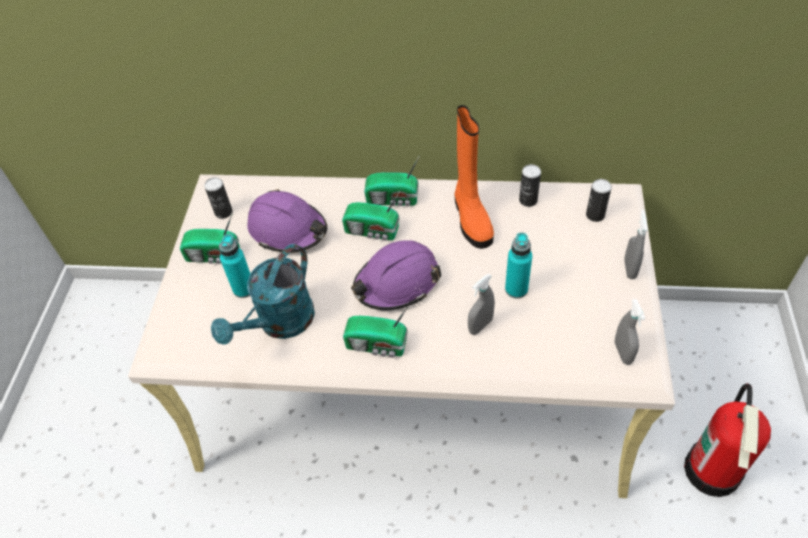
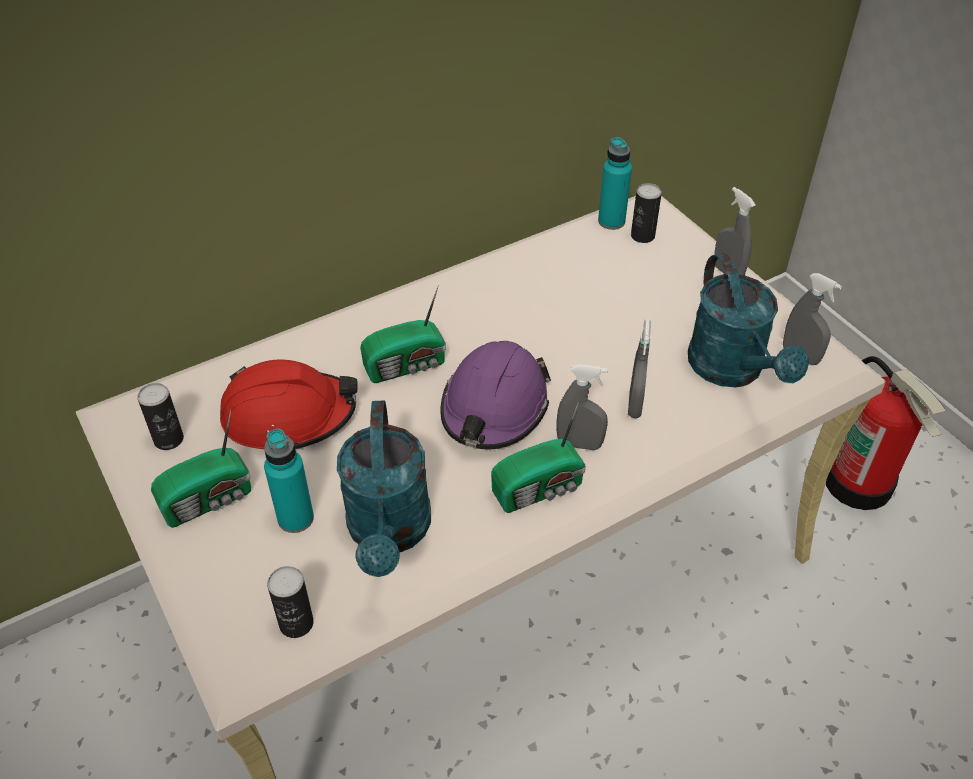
camera: 40 degrees left, 5 degrees down
(288, 230) = (289, 416): purple hard hat -> red hard hat
(393, 199) = (398, 318): radio -> none
(424, 331) = (579, 444): none -> grey spray bottle
(471, 218) = (513, 298): orange boot -> none
(516, 289) = (635, 348): turquoise bottle -> turquoise bottle (611, 221)
(528, 200) = (558, 251): can -> can (296, 623)
(565, 338) = (732, 371): none -> turquoise watering can

